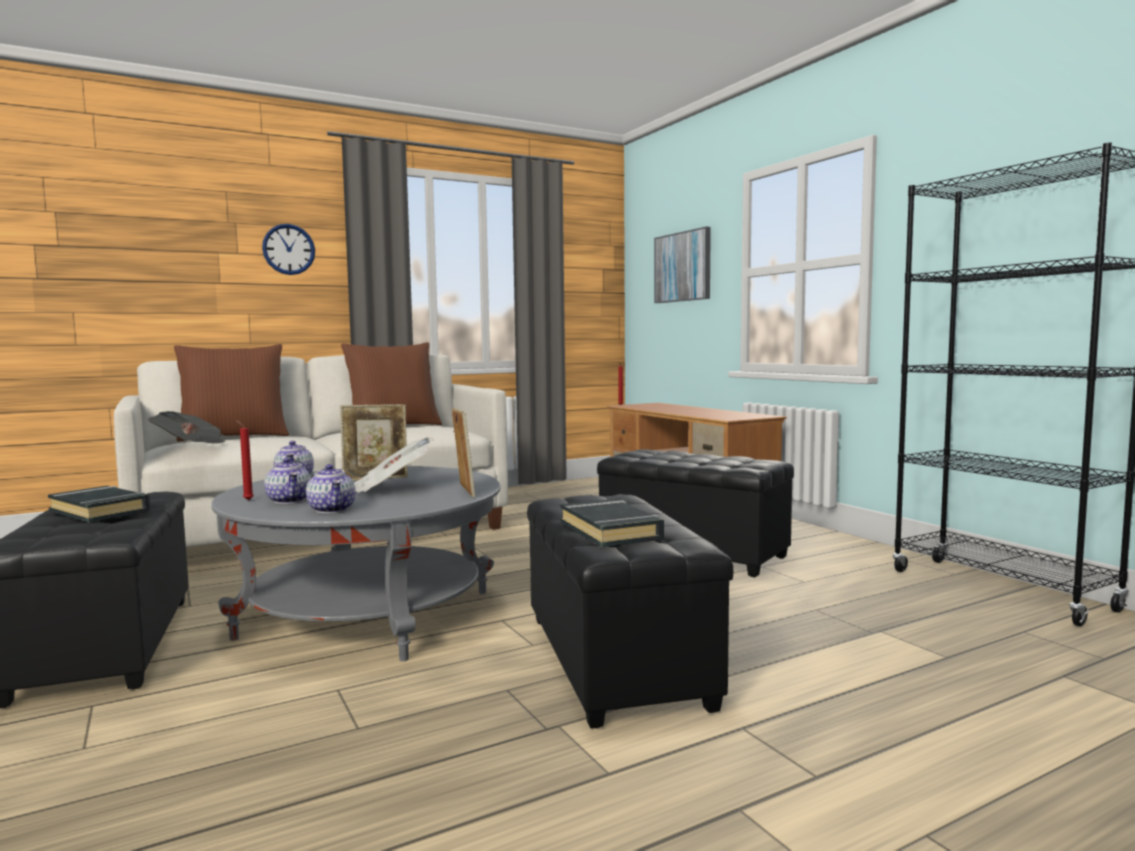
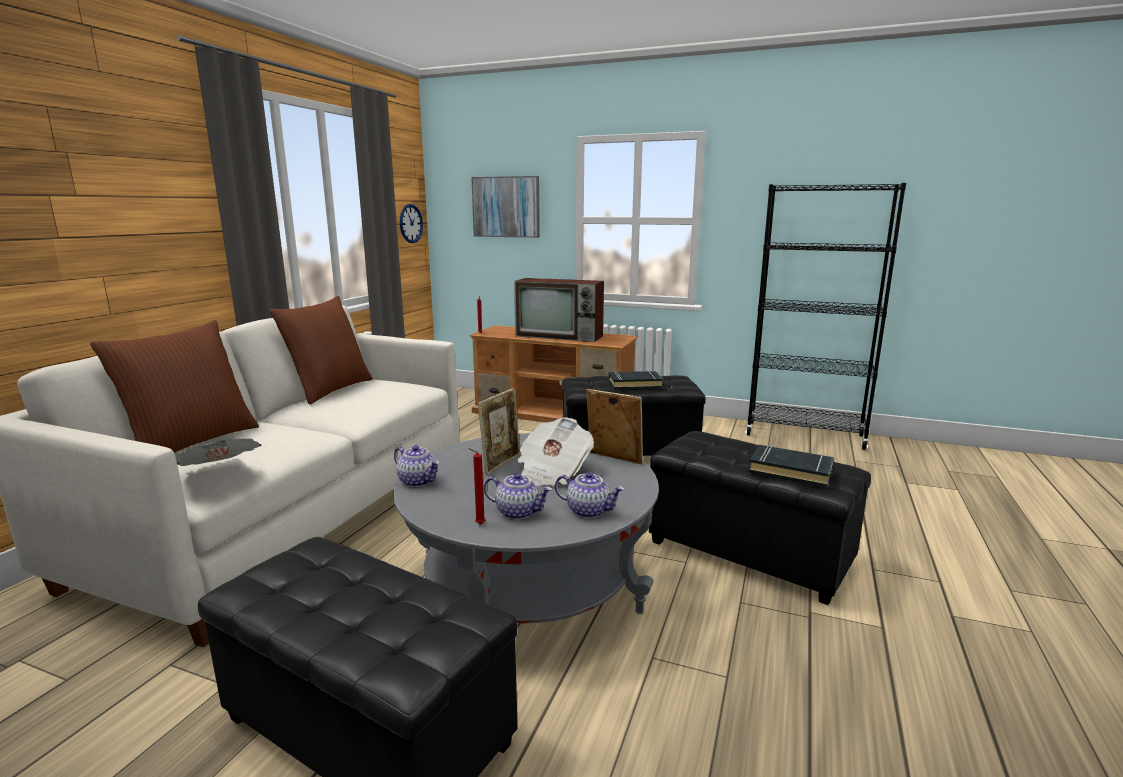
camera: 40 degrees left, 10 degrees up
(100, 511) = (349, 592): black book -> black book (634, 384)
(288, 249) = (141, 188): wall clock -> wall clock (410, 223)
(692, 411) = (561, 336): none -> television

